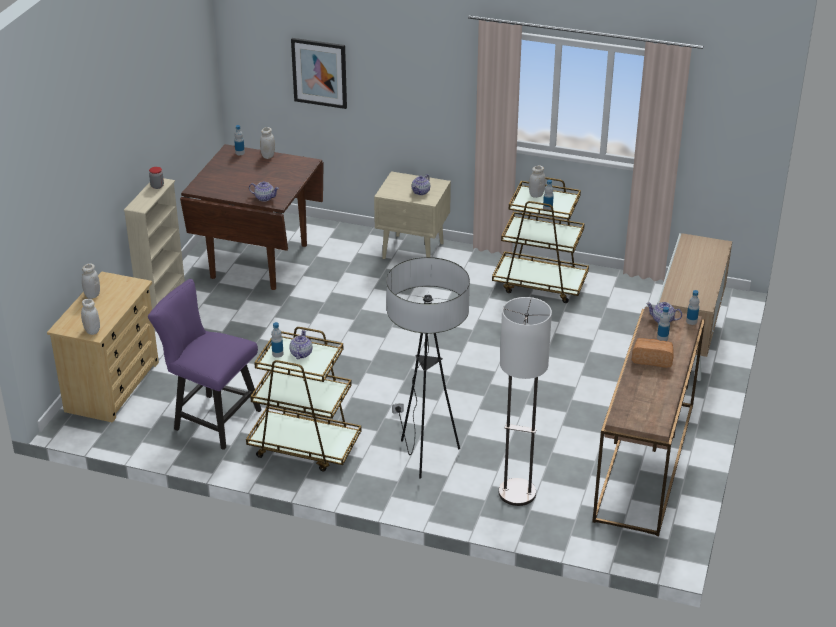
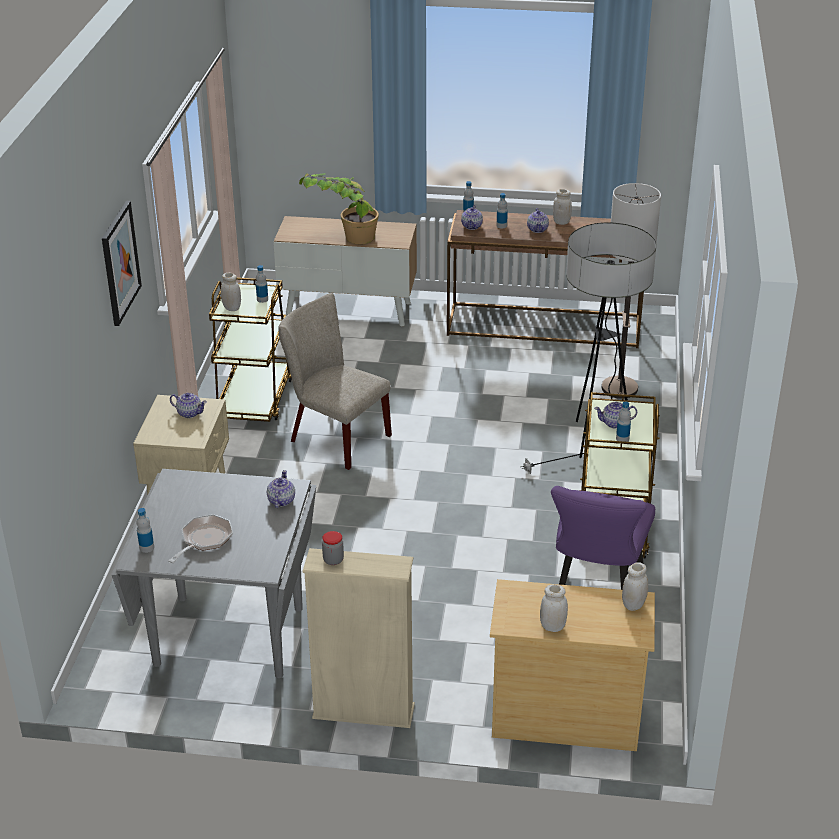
camera: 100 degrees left, 0 degrees up
(237, 171) = (204, 539): none -> frying pan
(258, 261) = (229, 636): brown dining table -> grey dining table
(268, 156) = (155, 518): white jar -> white jar (561, 222)
(319, 72) = (75, 390): picture -> picture (120, 263)
(476, 318) = (334, 437): none -> beige chair
(652, 359) = (537, 229): bread -> teapot
(685, 269) = (344, 237): none -> potted plant

